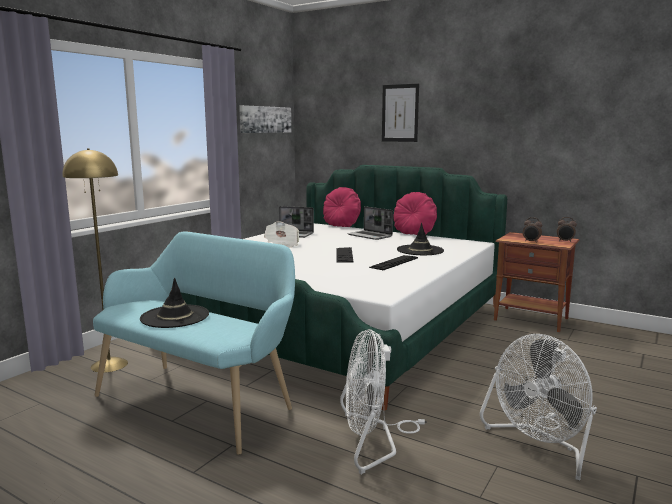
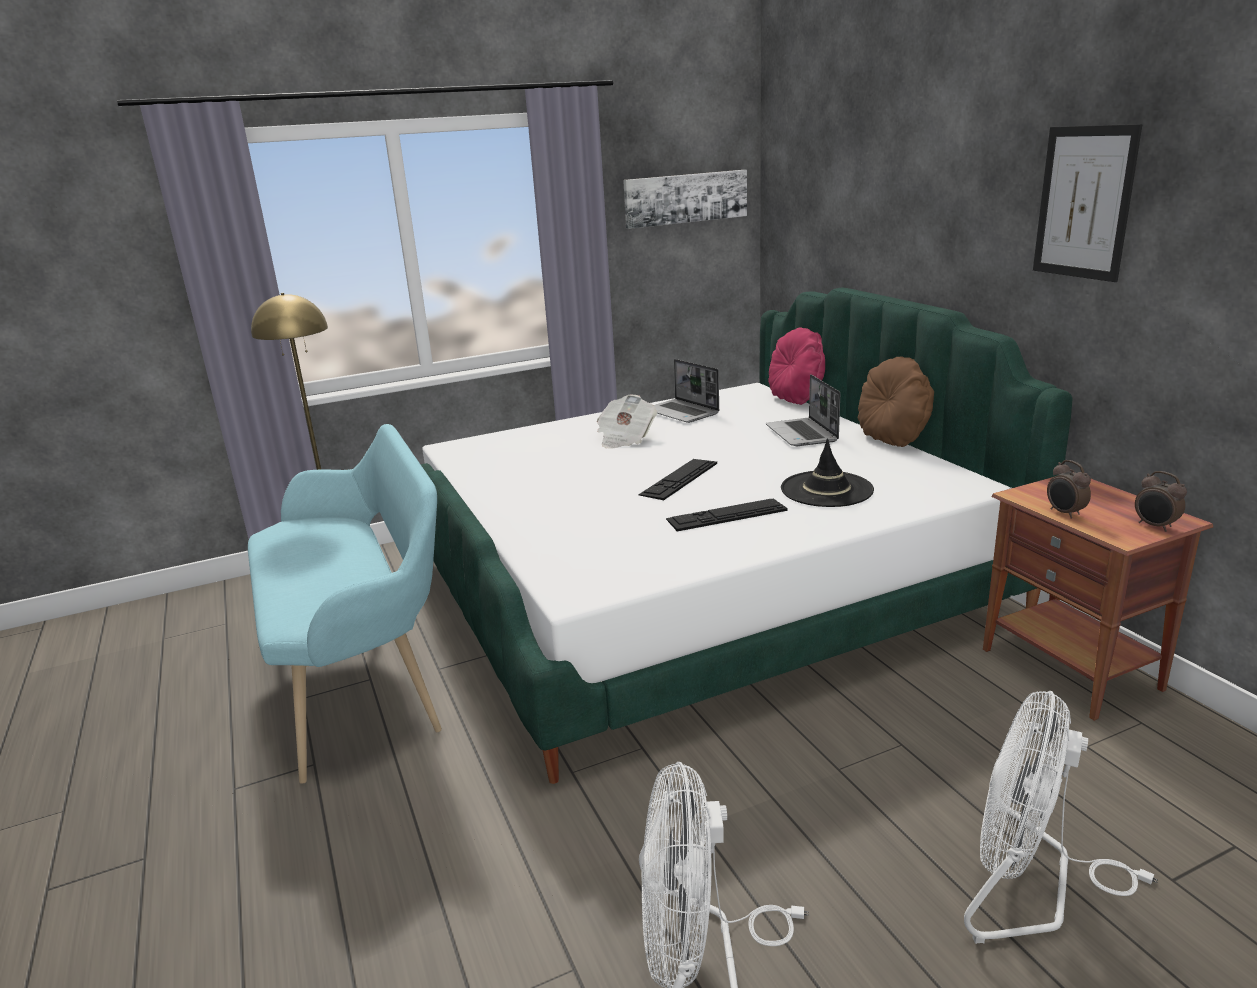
camera: 35 degrees right, 10 degrees up
(175, 316) = (309, 560): black hat -> none
(374, 438) = (475, 829): white fan -> white fan (1032, 876)
(400, 113) = (904, 188): picture -> picture (1084, 203)
(414, 234) = (892, 440): pink pillow -> brown pillow

